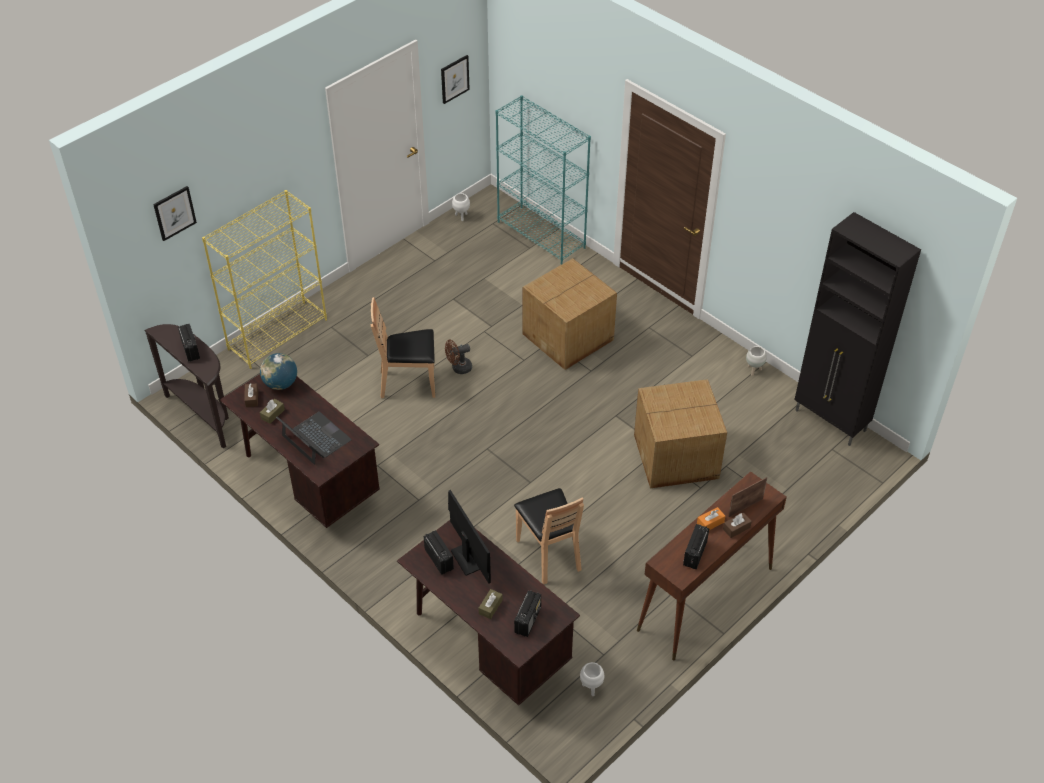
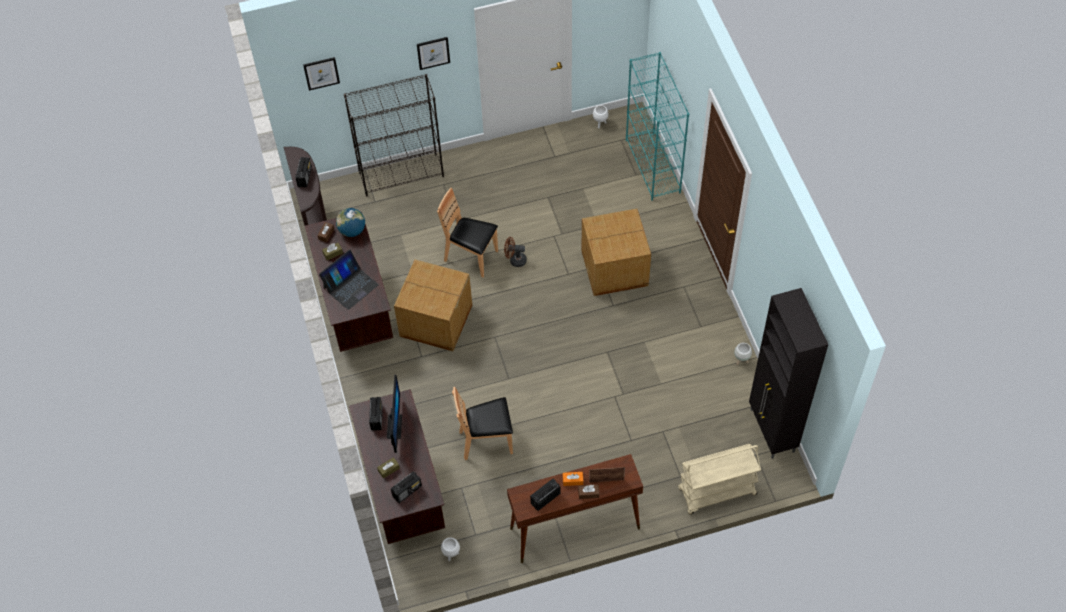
camera: 30 degrees right, 10 degrees up
(278, 334) = (402, 174): yellow bookcase -> black bookcase
(315, 438) = (350, 286): laptop -> laptop turned 60 degrees clockwise
(454, 79) = (610, 19): picture -> picture (433, 52)
(549, 554) = (486, 441): brown chair -> brown chair turned 75 degrees clockwise
(677, 457) = (630, 407): cardboard box -> cardboard box (436, 321)
(821, 500) = (716, 492): none -> beige cart

